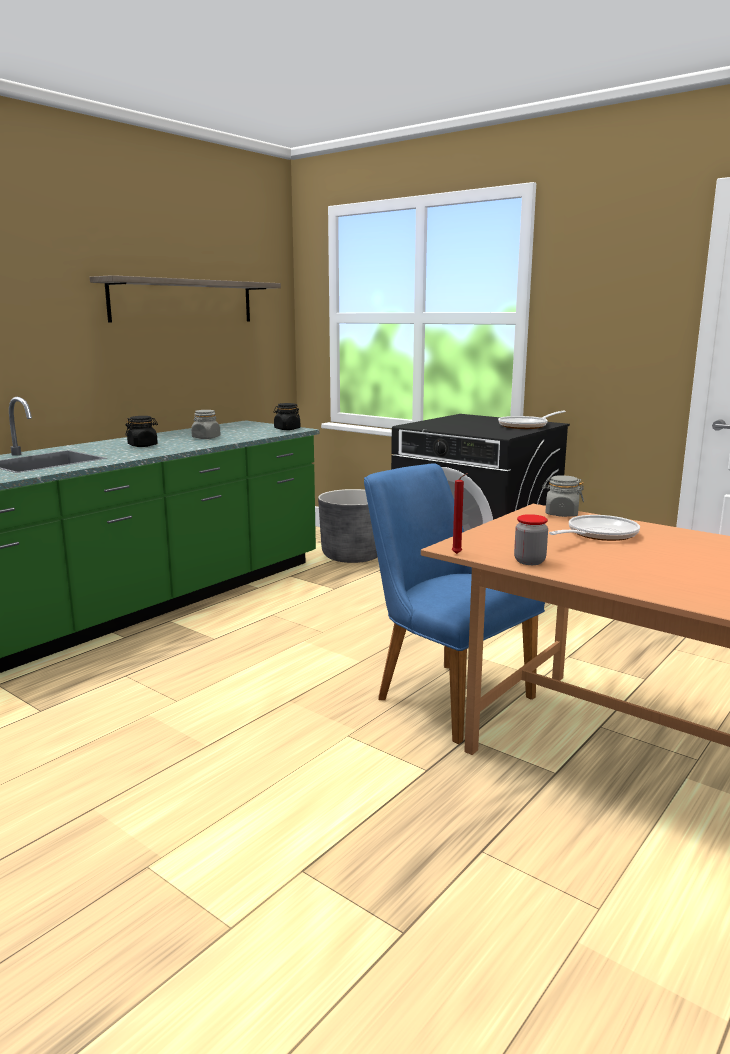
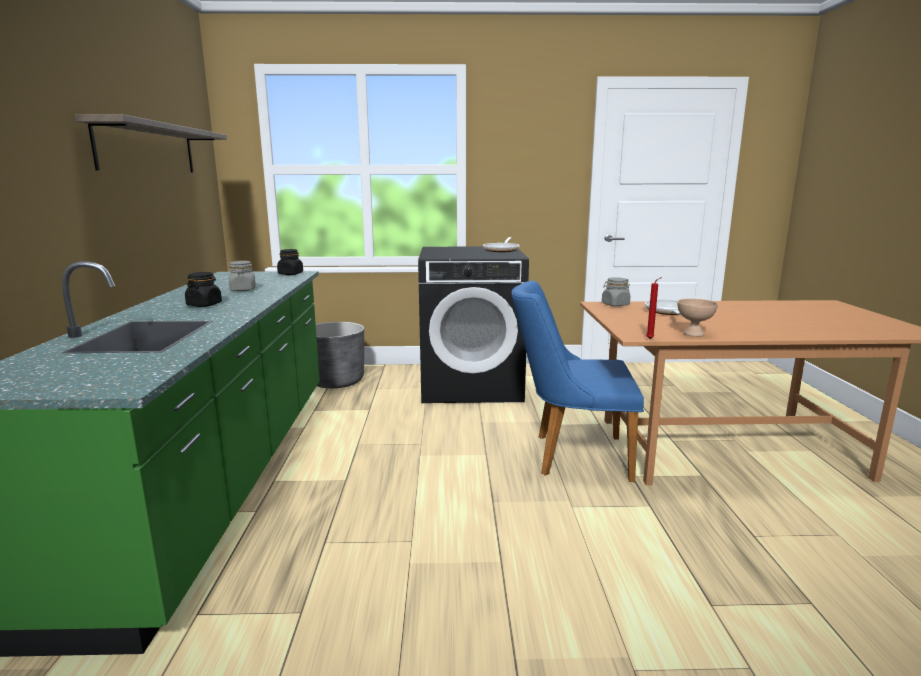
camera: 40 degrees left, 0 degrees up
(529, 561) = (693, 334): jar -> beige bowl

